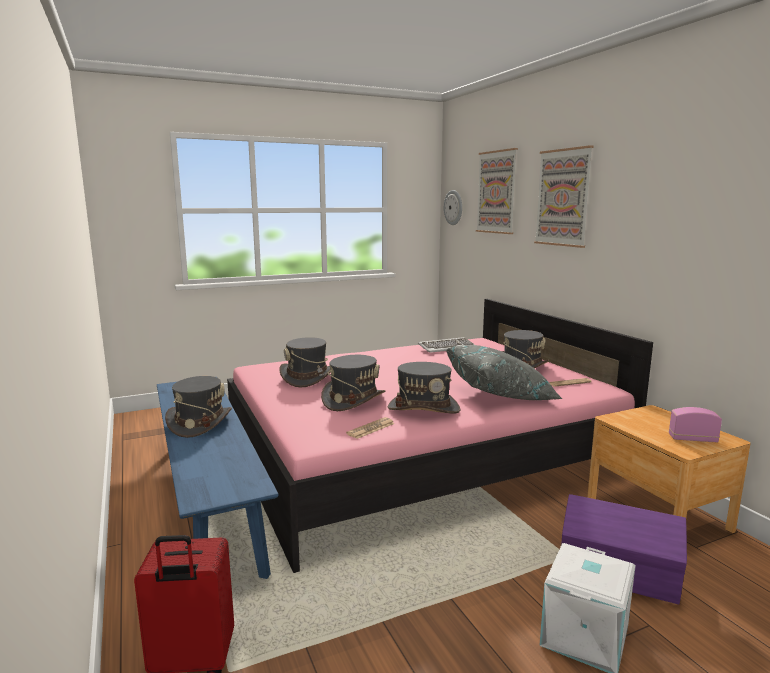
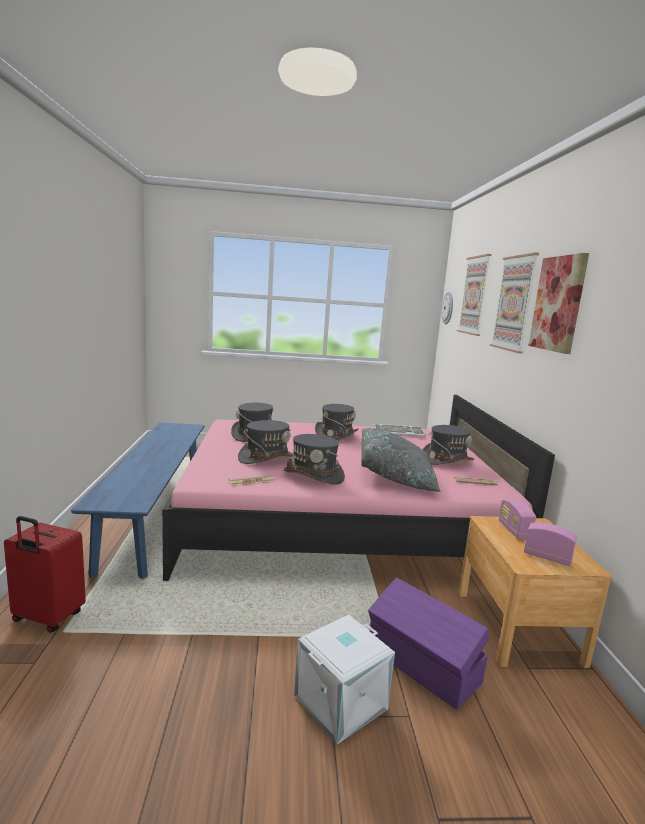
camera: 20 degrees right, 0 degrees up
(199, 423) = (154, 454): grey hat -> grey hat (336, 435)
(631, 195) = (558, 304): none -> picture
(643, 422) = (514, 531): none -> radio

